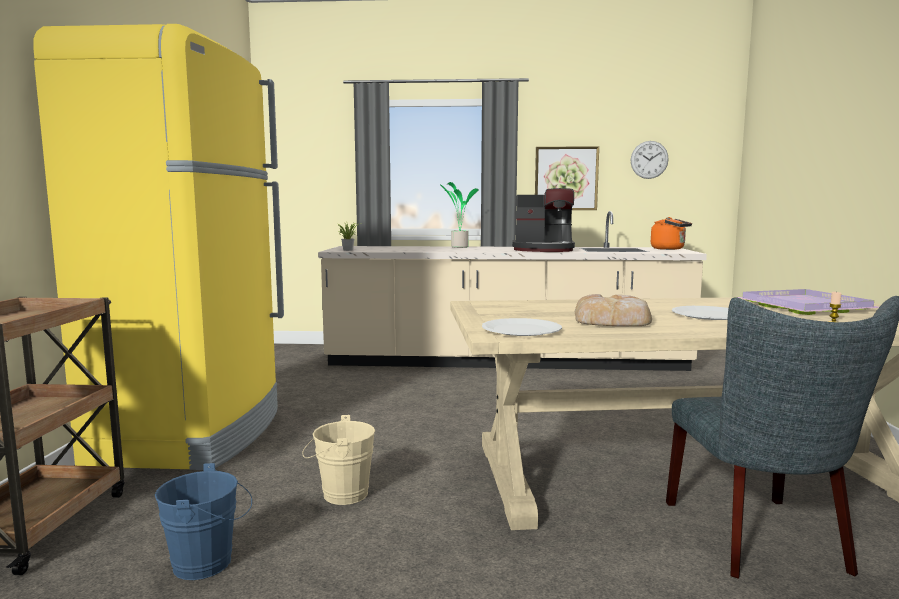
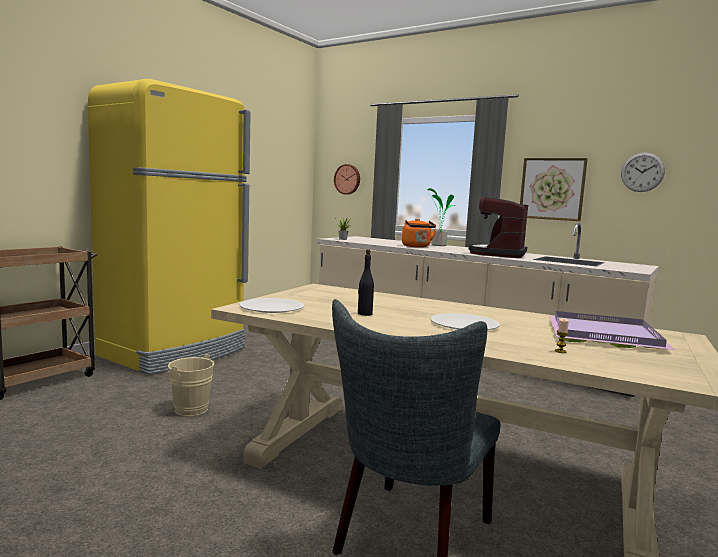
camera: 30 degrees right, 0 degrees up
(209, 563) = (69, 422): blue bucket -> none
(312, 175) = (347, 179): none -> wall clock
(543, 250) = (498, 254): coffee machine -> coffee machine turned 75 degrees clockwise
(613, 320) = (364, 314): bread -> black bottle
(670, 249) = (635, 266): orange kettle -> orange kettle (417, 247)

